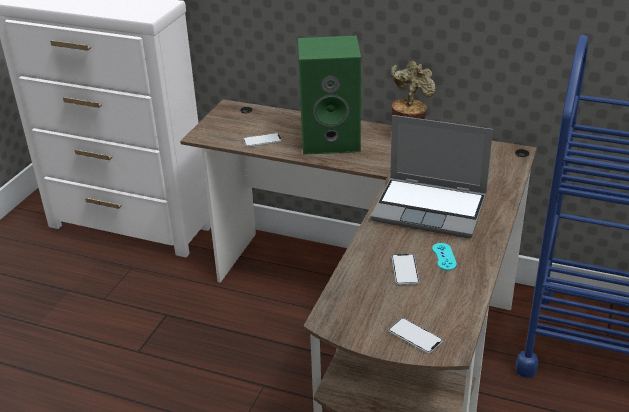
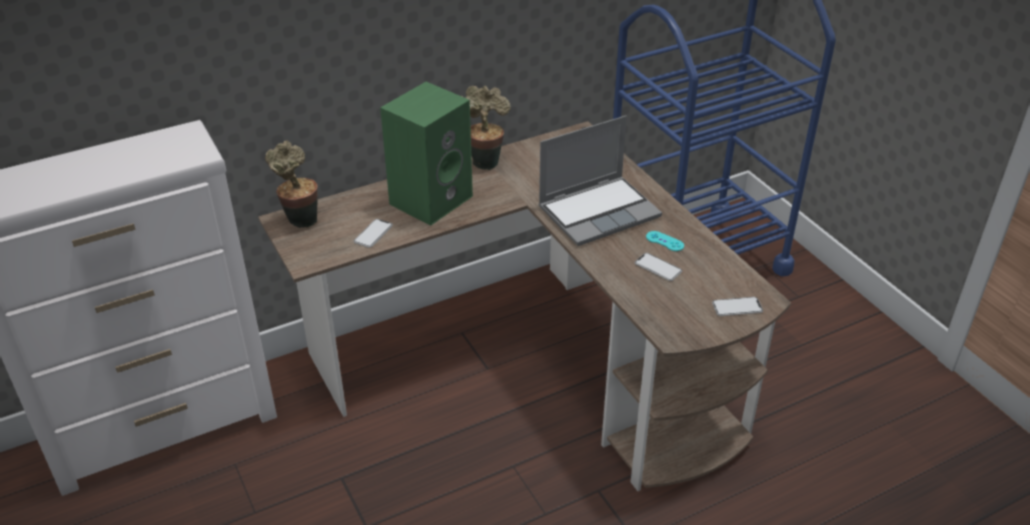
camera: 50 degrees left, 5 degrees up
(238, 111) = (300, 219): none -> potted plant

